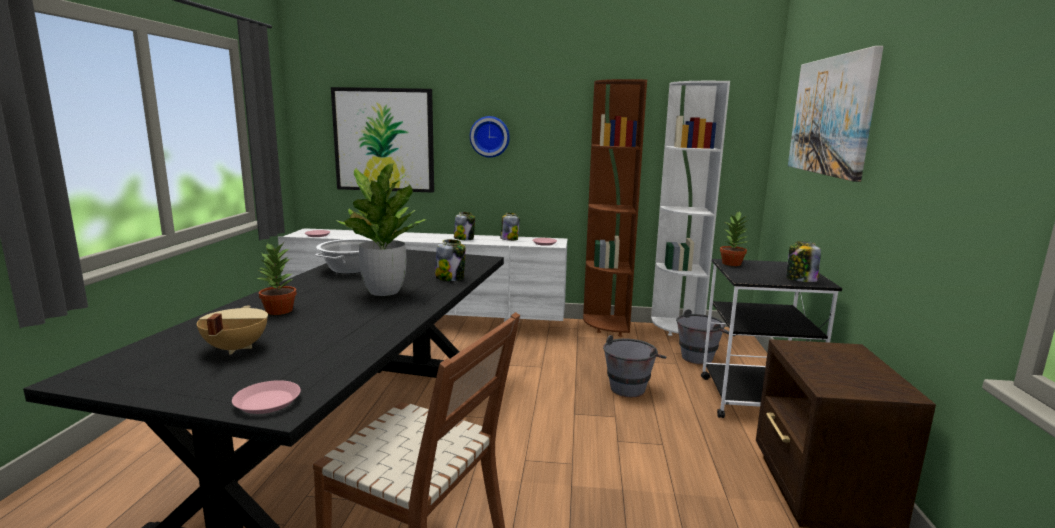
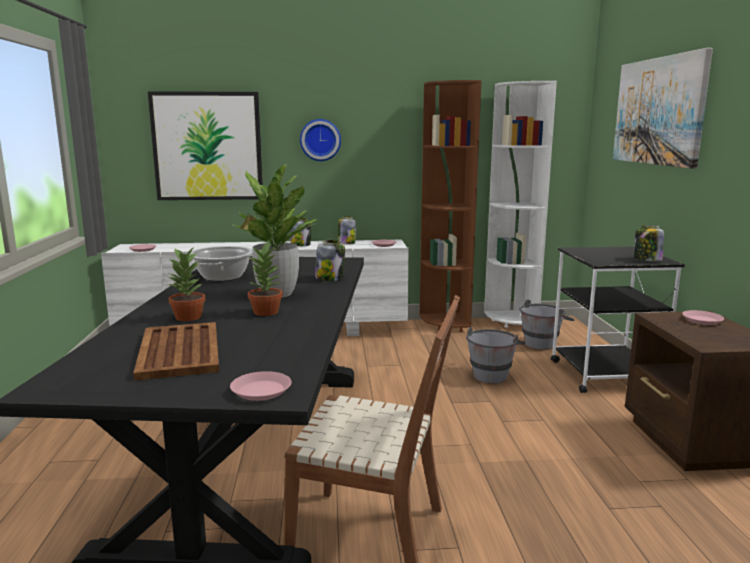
camera: 10 degrees left, 0 degrees up
(234, 348) = (179, 352): beige cooking pot -> brown tray
(732, 263) = (579, 250): potted plant -> potted plant (266, 312)
(843, 355) = (702, 320): none -> pink plate

